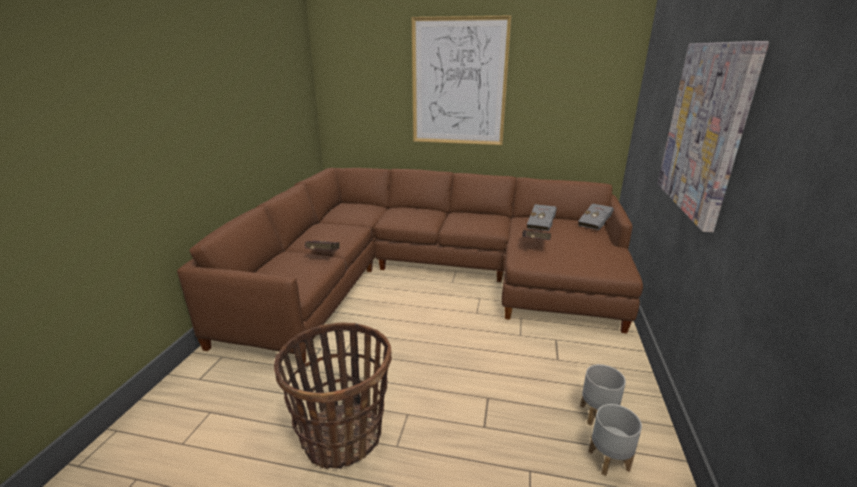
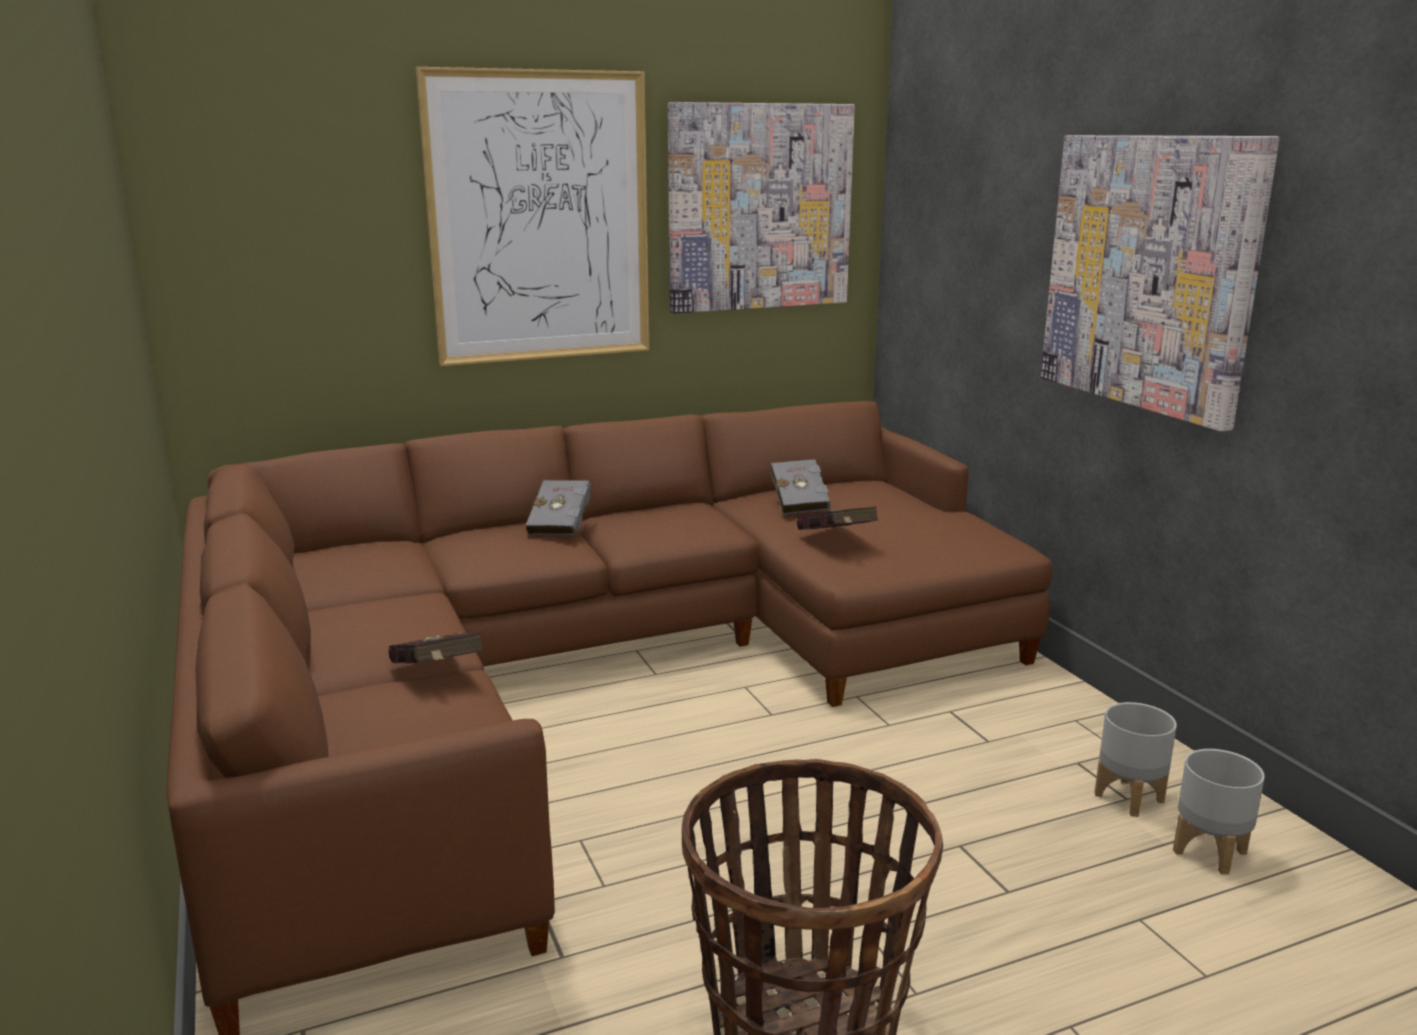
camera: 35 degrees left, 5 degrees down
(566, 82) = (759, 207): none -> picture
(595, 224) = (880, 482): grey book -> grey book (562, 525)

